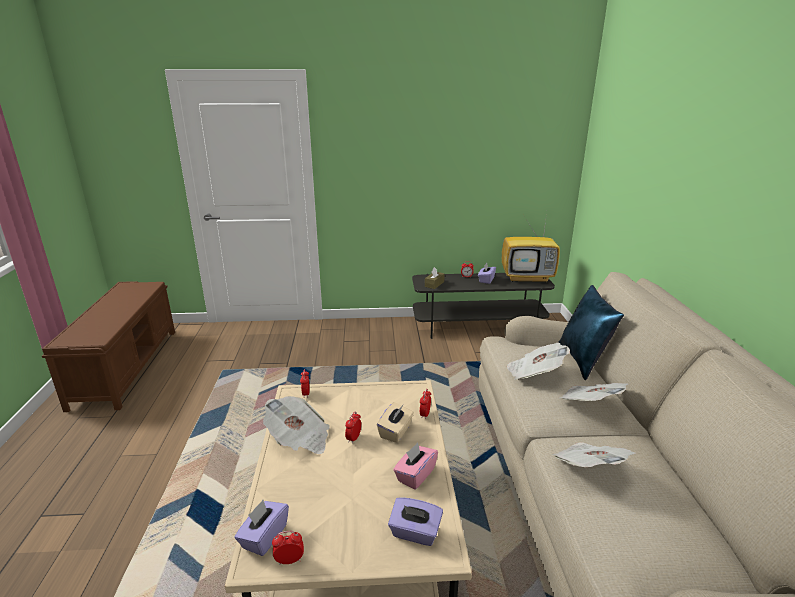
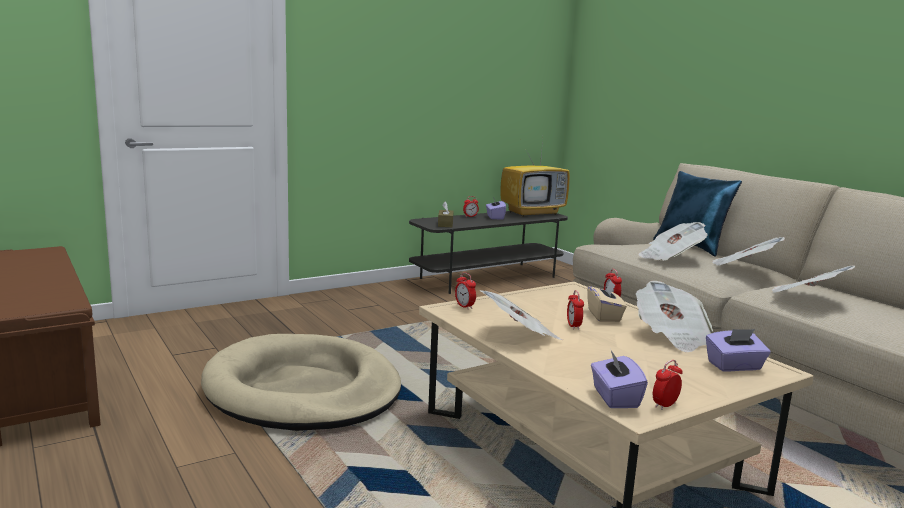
camera: 30 degrees left, 10 degrees down
(242, 411) = (303, 390): none -> beige dog bed
(415, 475) = (672, 336): pink tissue box -> newspaper

